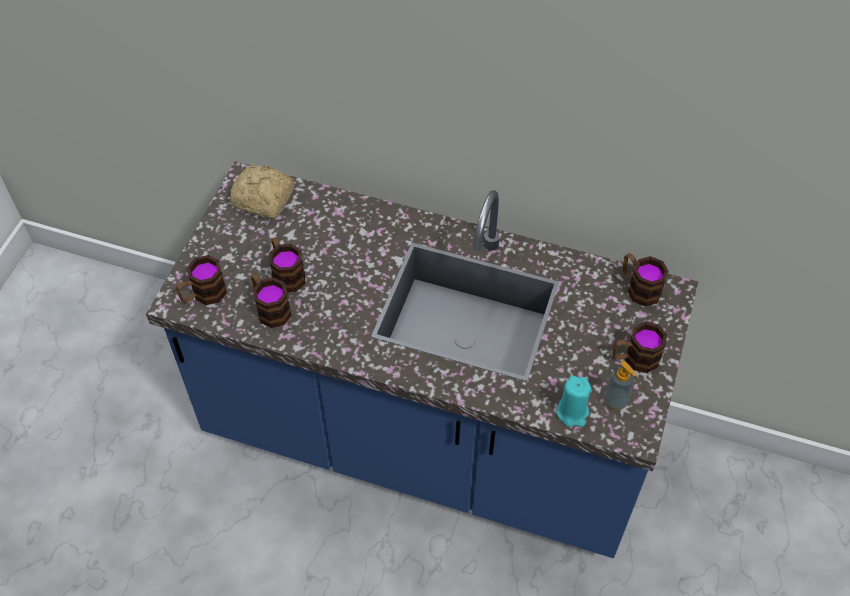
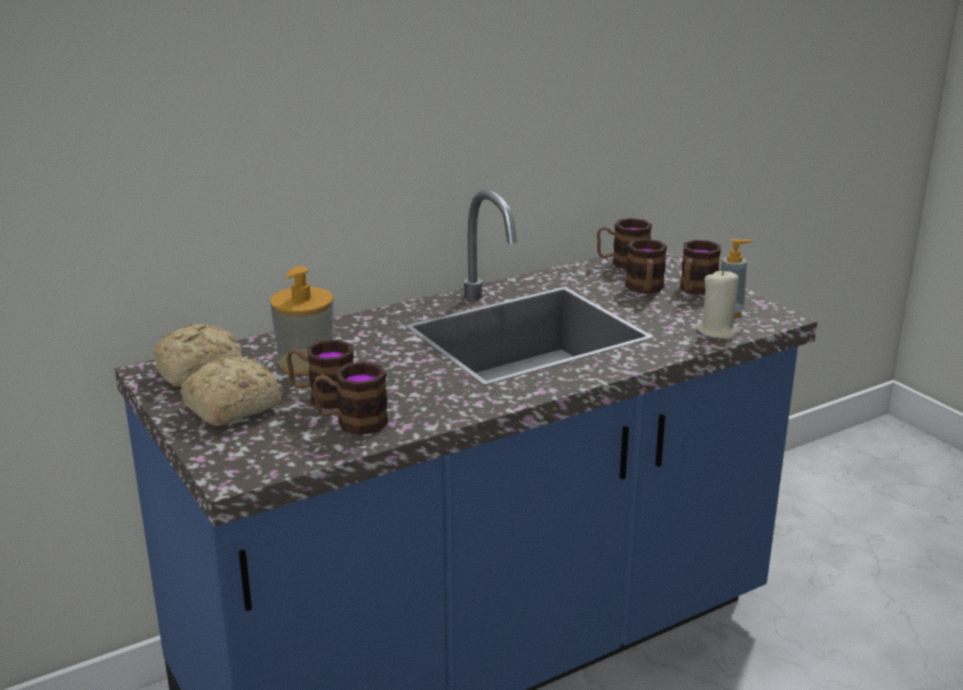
camera: 50 degrees left, 30 degrees down
(203, 295) = (258, 453): mug -> mug (645, 289)
(237, 244) = (229, 408): none -> bread
(319, 234) = (306, 362): none -> soap dispenser
(572, 412) = (718, 331): turquoise candle -> beige candle

